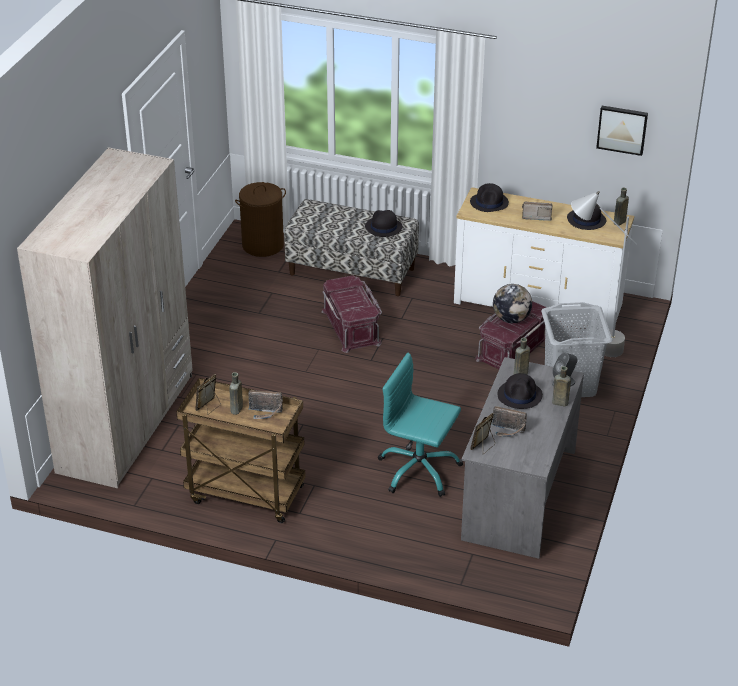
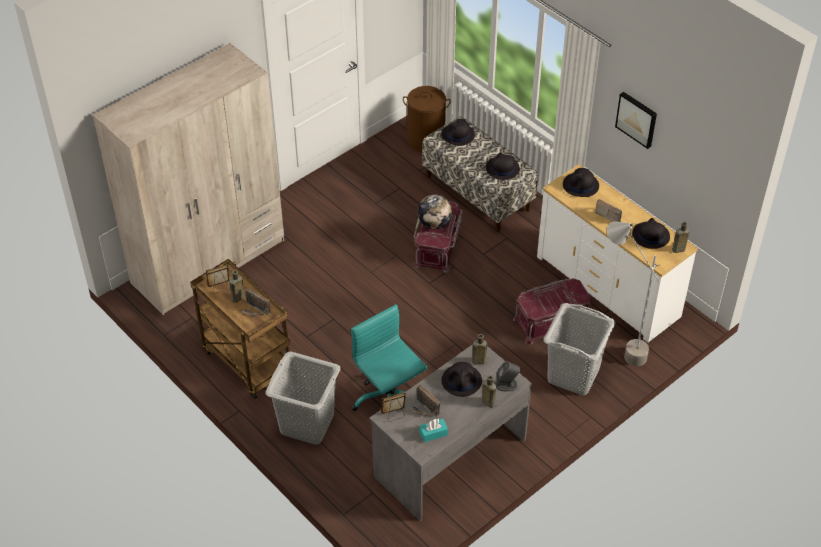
camera: 30 degrees right, 10 degrees up
(316, 214) = (458, 135): none -> black hat
(355, 522) = (307, 423): none -> grey laundry basket
(511, 319) = (552, 297): globe -> globe (434, 224)
(534, 447) = (433, 433): none -> turquoise tissue box
(622, 129) = (705, 167): picture -> picture (637, 119)

